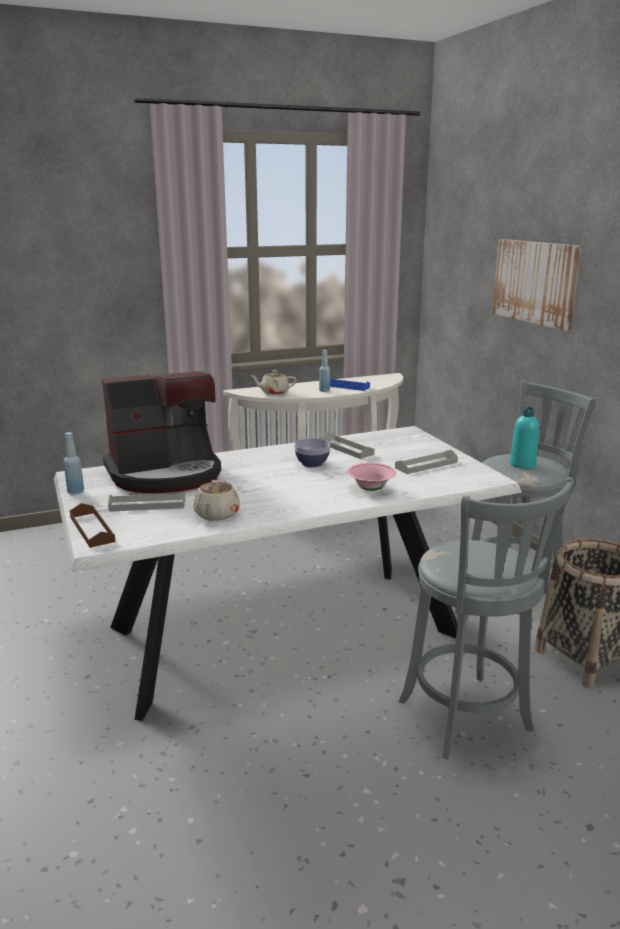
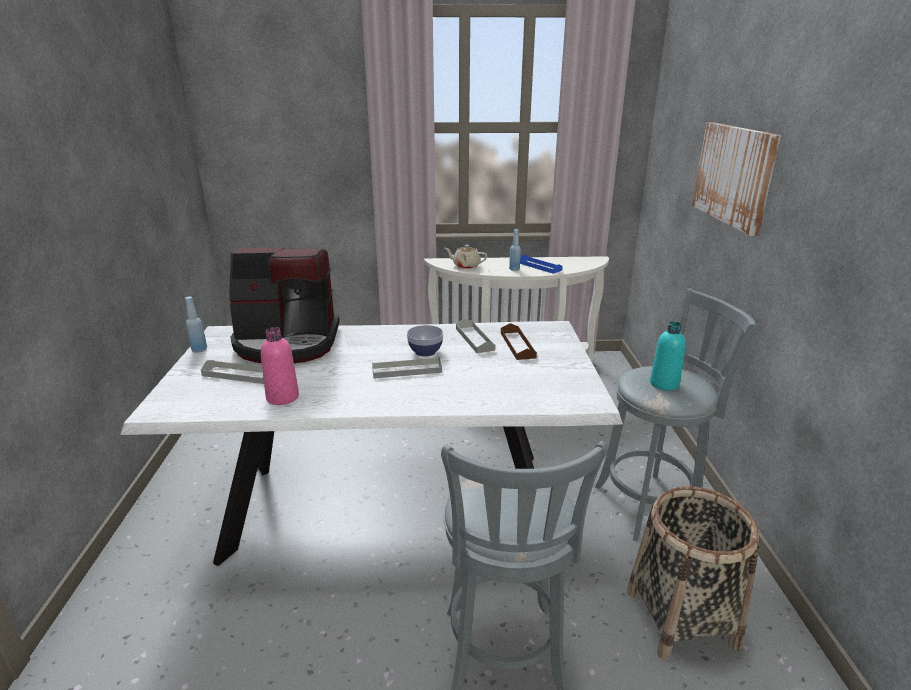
camera: 20 degrees right, 5 degrees up
(92, 529) = (169, 393): brown tray -> brown tray (517, 345)
(216, 515) = (282, 397): beige teapot -> pink bottle
(371, 489) = (452, 393): pink bowl -> none
(426, 465) = (537, 372): grey tray -> grey tray (407, 370)

